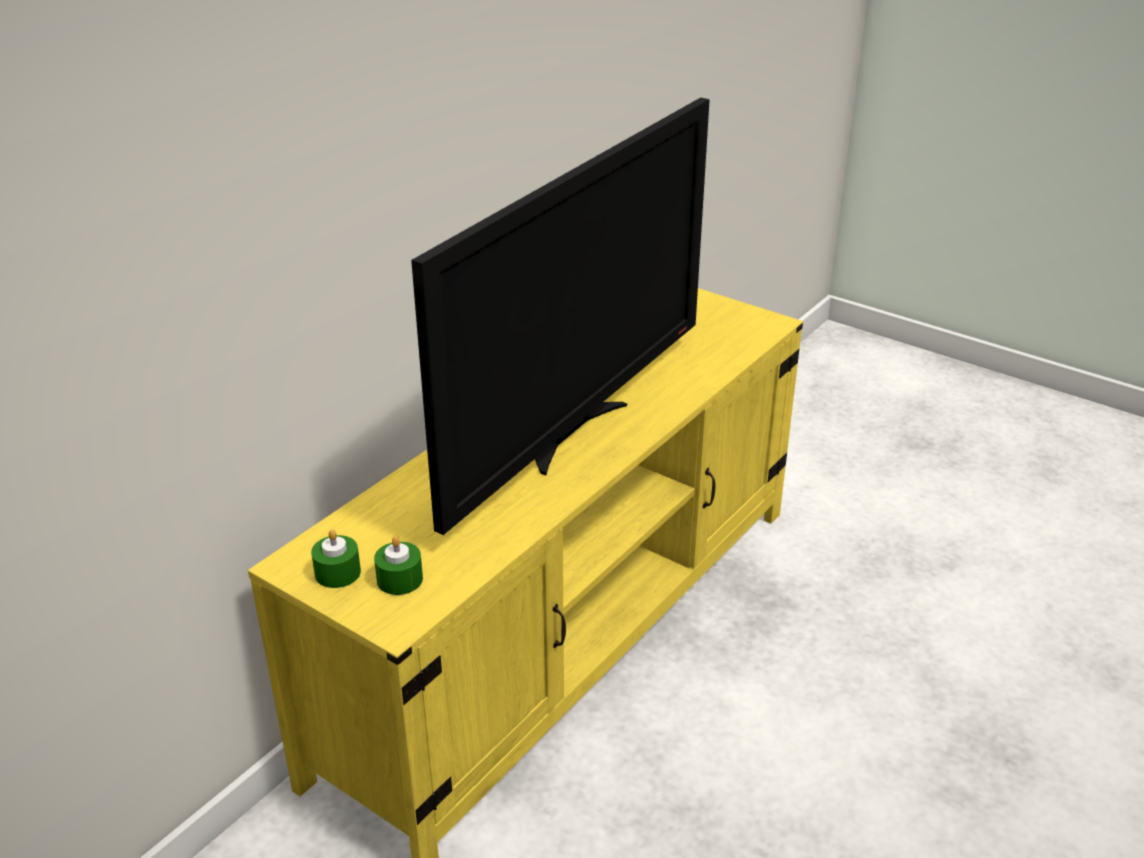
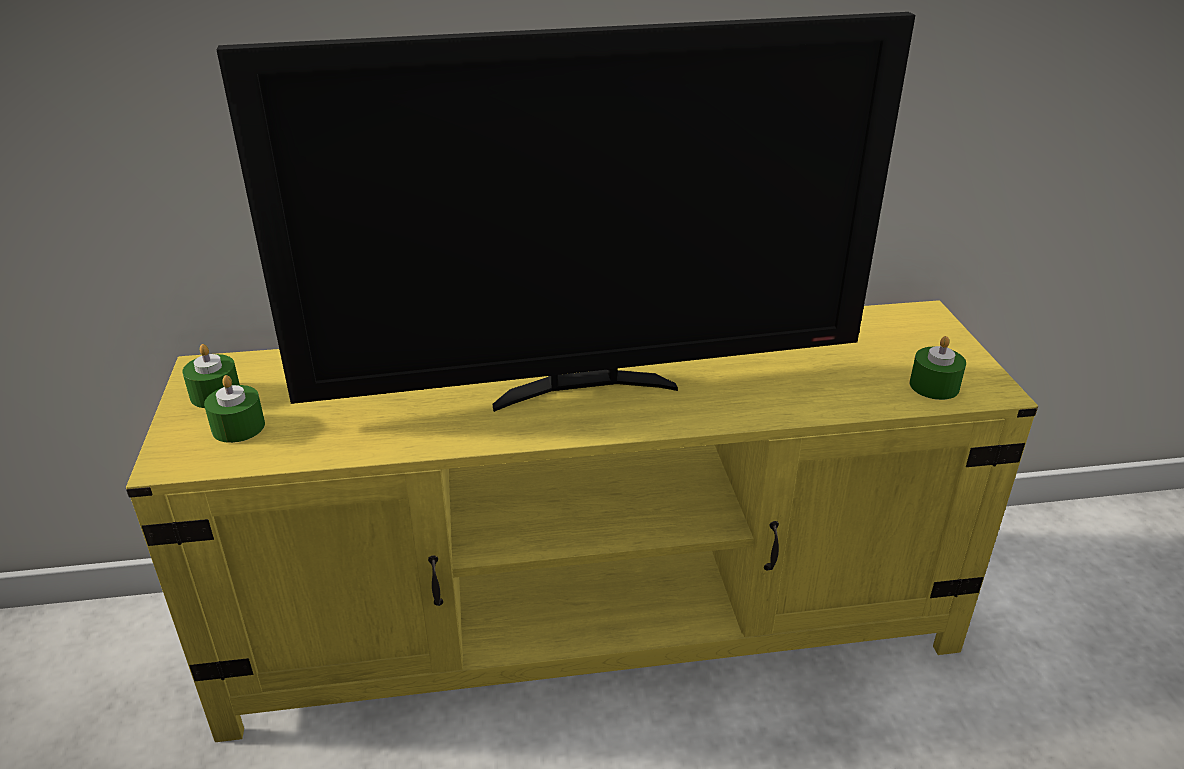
camera: 45 degrees right, 0 degrees up
(745, 334) = (934, 386): none -> green candle

